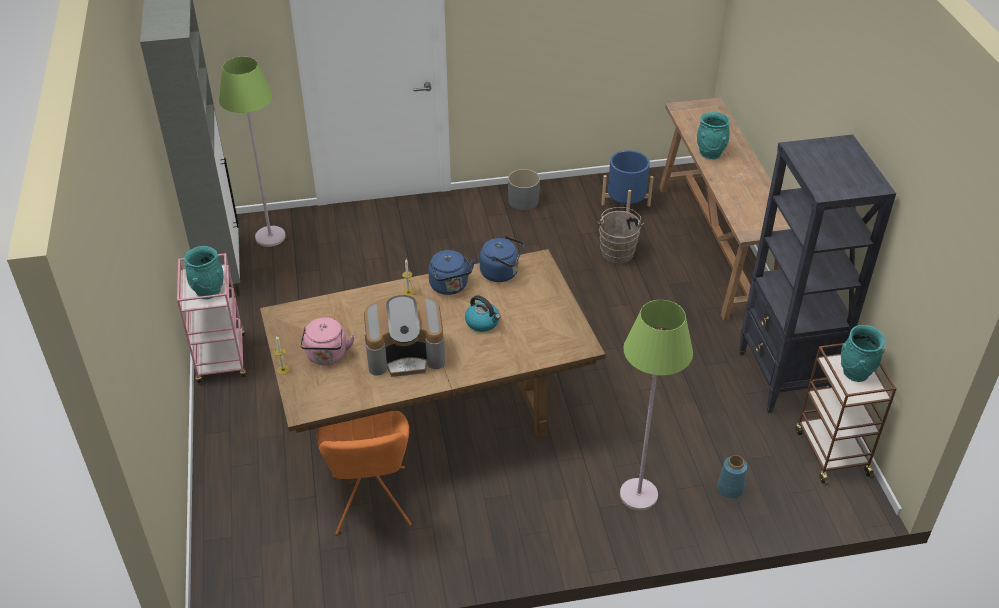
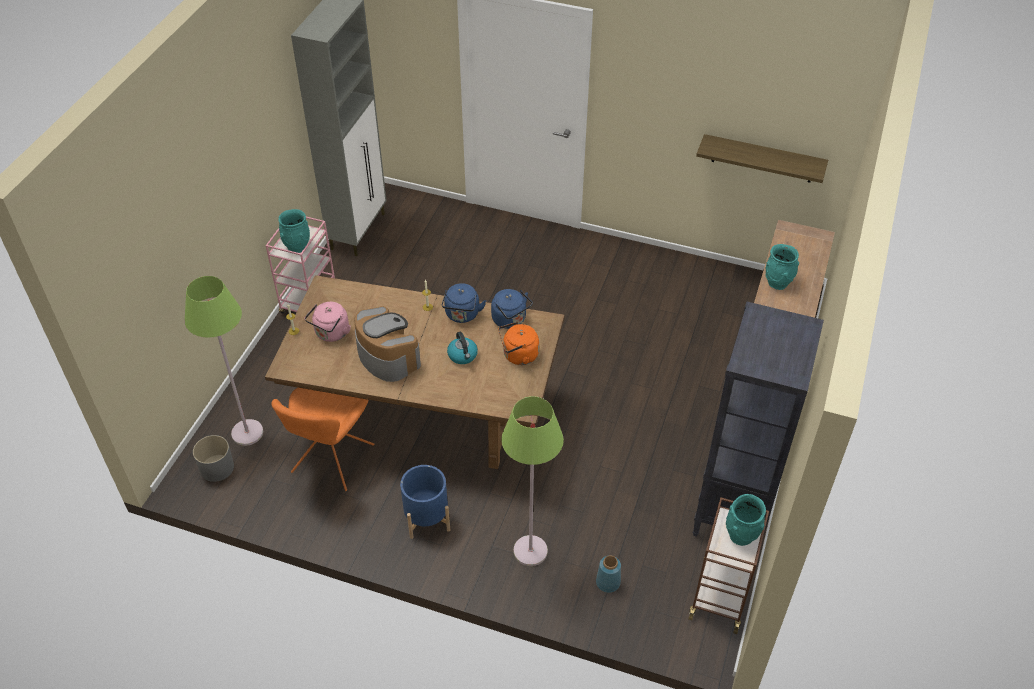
camera: 30 degrees right, 5 degrees up
(270, 237) = (412, 215): green floor lamp -> green floor lamp (247, 433)
(406, 354) = (387, 356): coffee machine -> coffee machine turned 150 degrees counterclockwise
(523, 201) = (632, 261): grey planter -> grey planter (217, 468)
(537, 301) = (518, 356): none -> orange kettle
(617, 251) = (678, 337): brown bucket -> none
(625, 205) = (718, 298): blue planter -> blue planter (426, 518)
(633, 48) = (762, 159): none -> shelf

